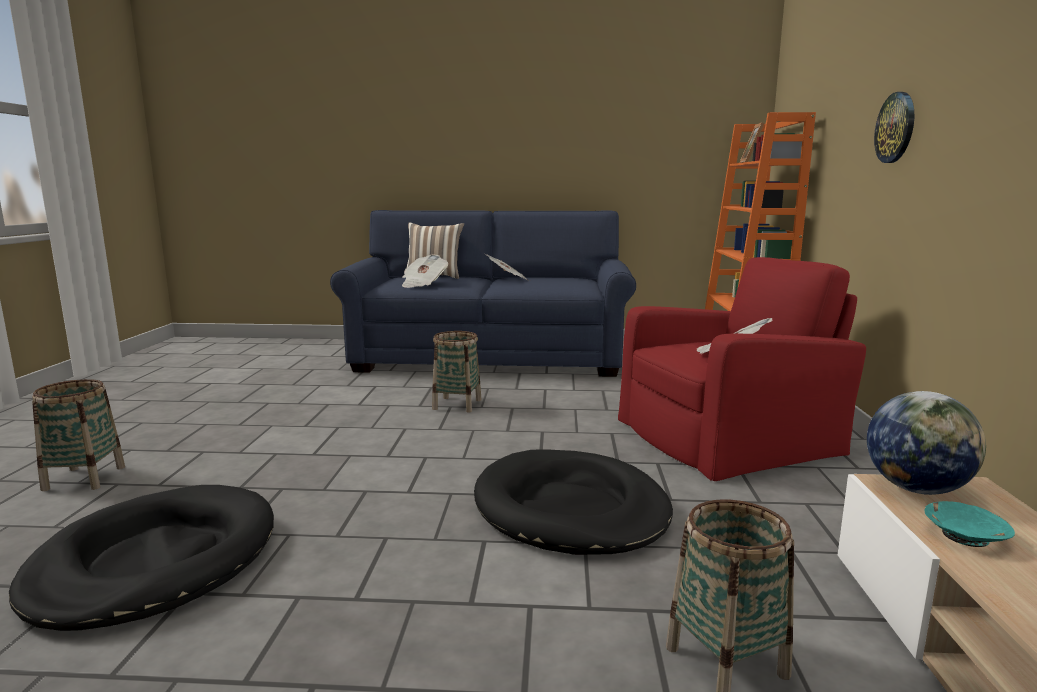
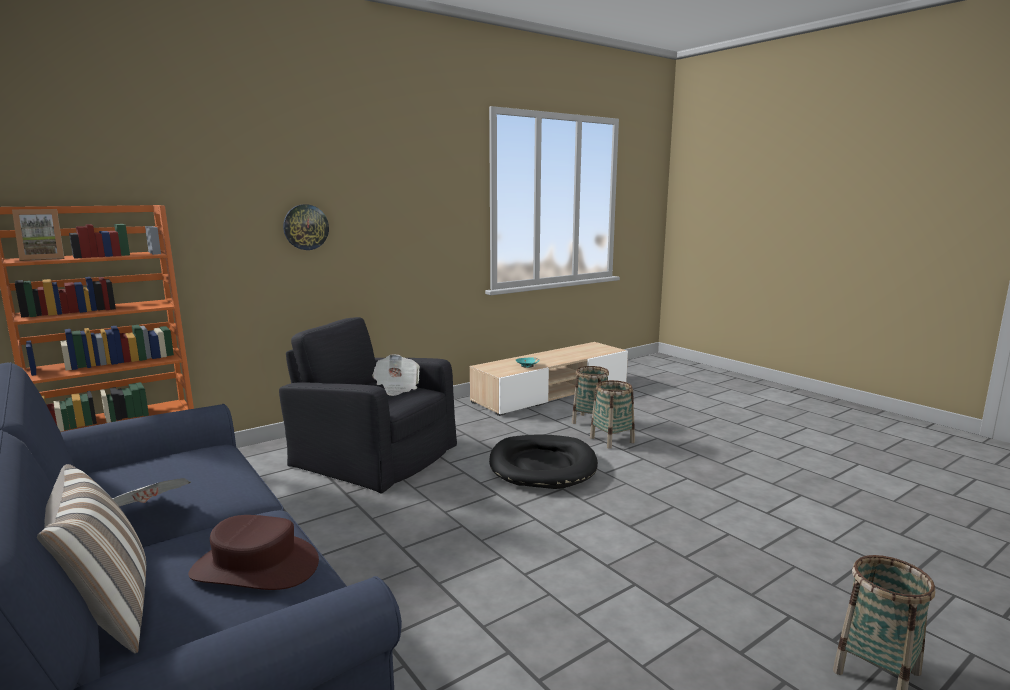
camera: 130 degrees left, 0 degrees up
(155, 561) = (786, 538): black dog bed -> none
(423, 284) = (256, 567): newspaper -> brown hat
(457, 404) = (428, 582): basket -> basket (611, 440)
(728, 436) = (373, 455): red armchair -> black armchair
(916, 489) = (498, 371): globe -> none

